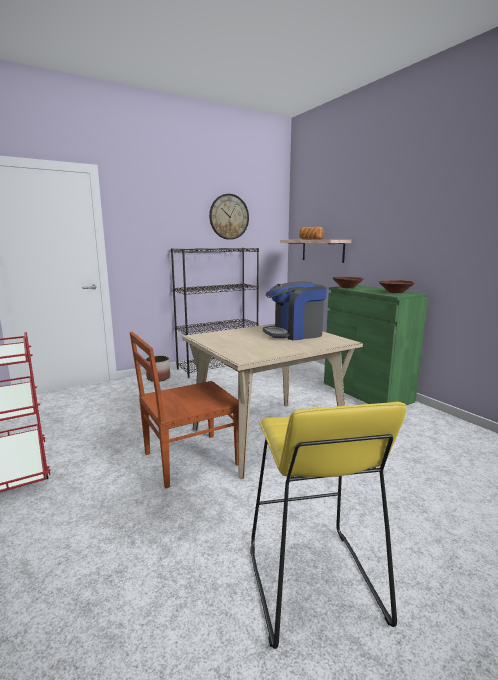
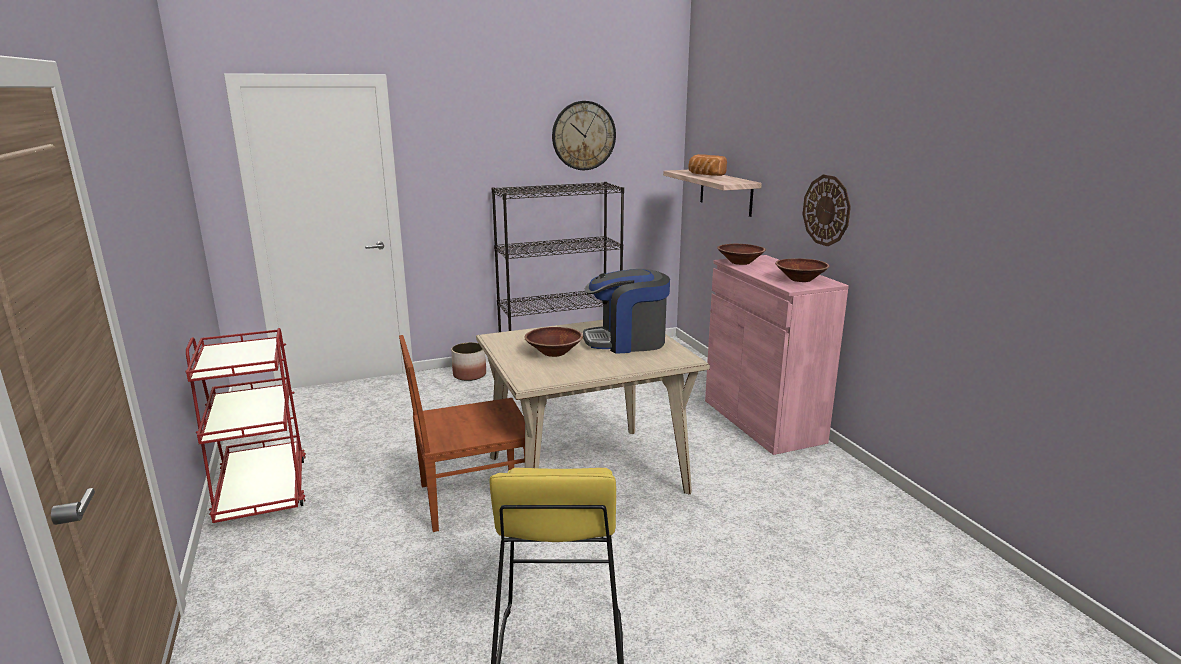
camera: 10 degrees right, 5 degrees up
(248, 342) = (554, 352): none -> brown bowl
(366, 392) = (762, 420): green cabinet -> pink cabinet
(406, 248) = (826, 210): none -> wall clock

